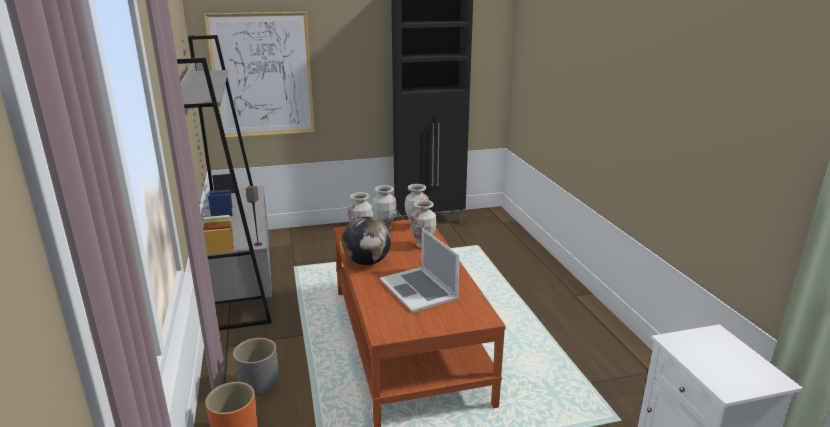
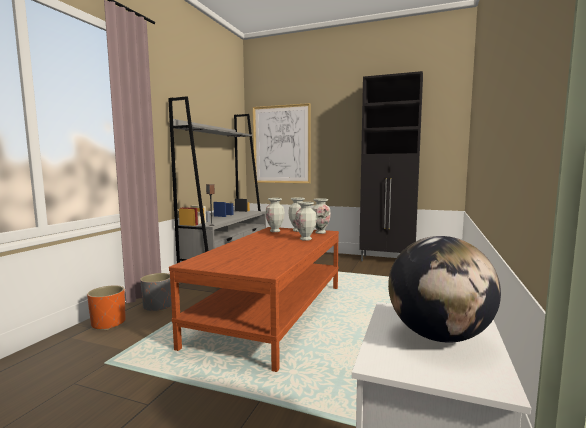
camera: 35 degrees right, 15 degrees down
(367, 262) = (253, 239): globe -> globe (438, 336)
(418, 289) = (256, 253): laptop -> none

